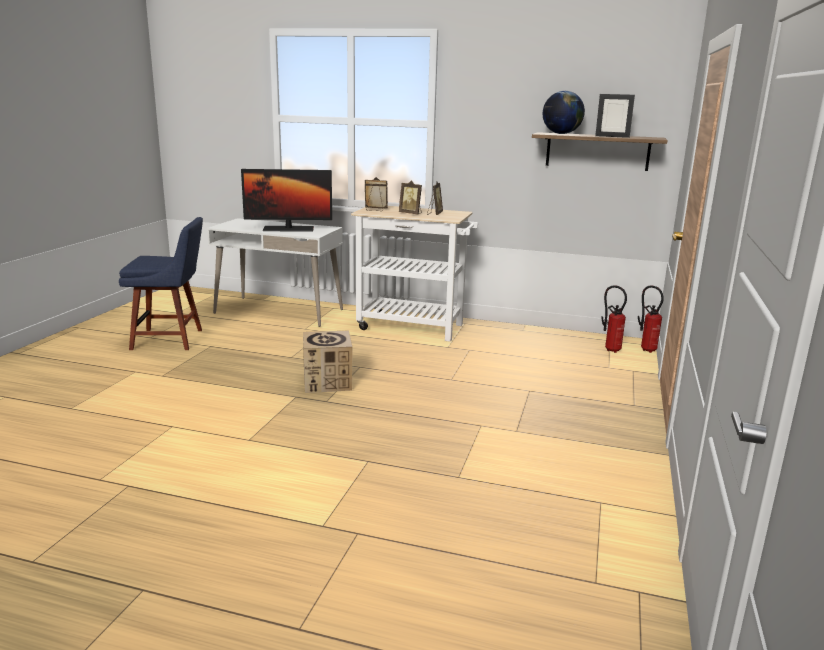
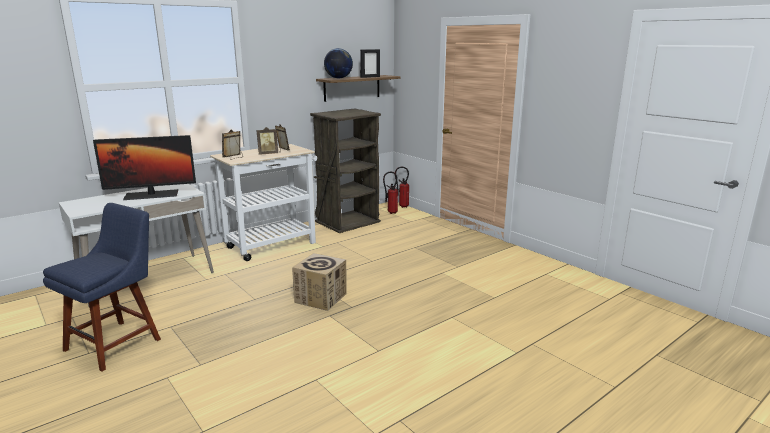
camera: 55 degrees left, 0 degrees up
(288, 229) = (151, 195): monitor -> monitor turned 45 degrees clockwise
(536, 338) = (348, 221): none -> brown bookcase

